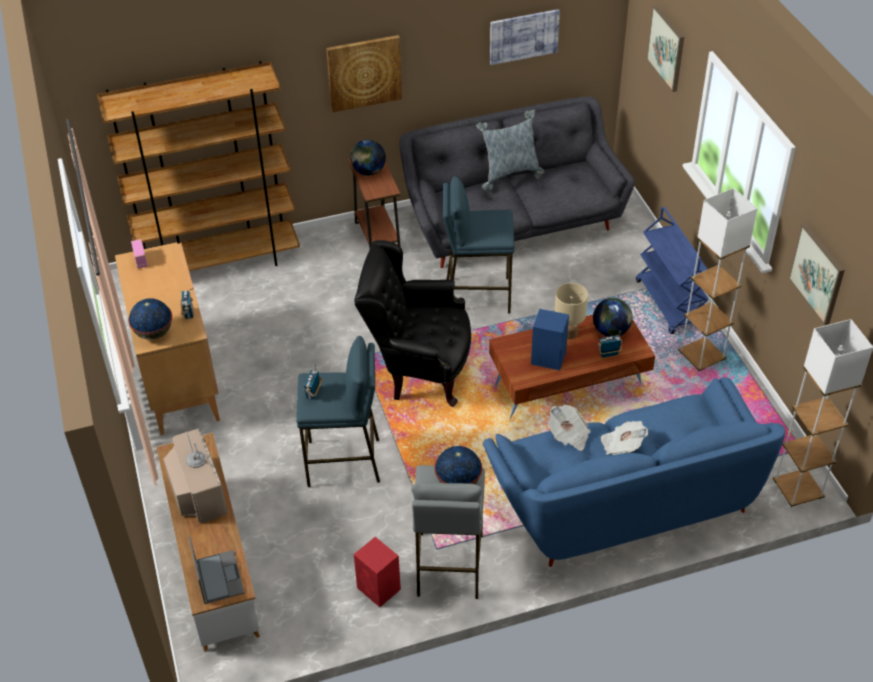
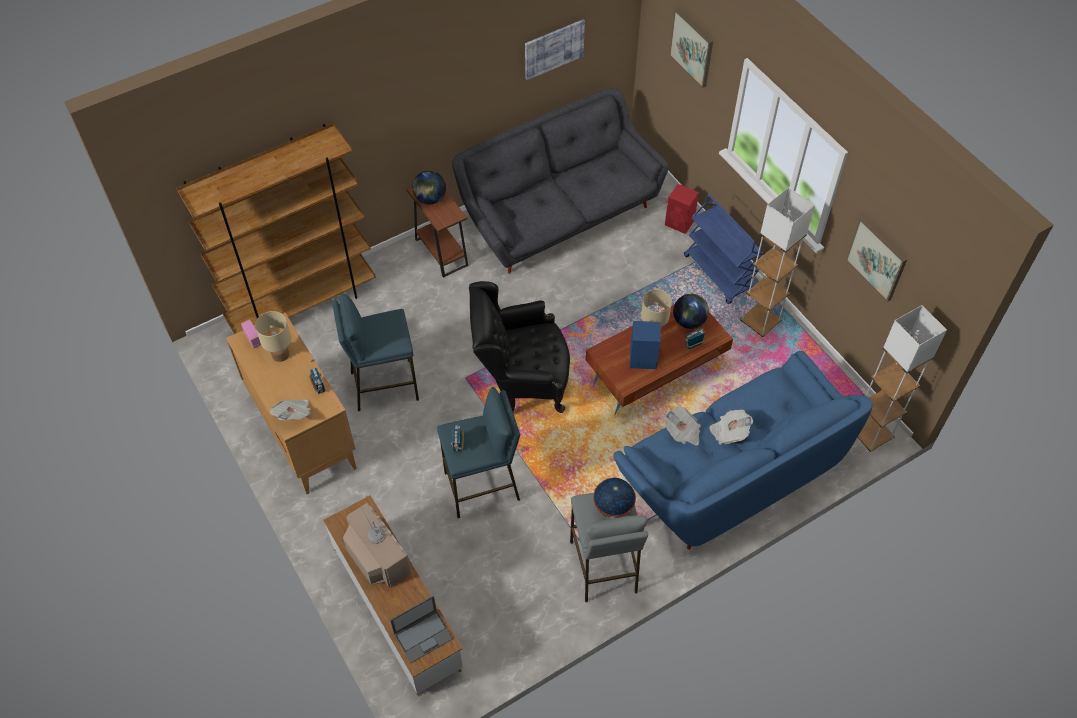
camera: 15 degrees left, 10 degrees up
(154, 333) = (294, 414): globe -> newspaper
(161, 278) = (280, 354): none -> beige table lamp
(218, 576) = (424, 635): laptop -> laptop turned 90 degrees clockwise
(364, 72) = (416, 111): picture -> none
(379, 589) = (551, 602): red speaker -> red speaker (680, 223)
(477, 295) = (549, 295): blue stool -> blue stool (384, 385)
(508, 177) = (553, 177): pillow -> none

